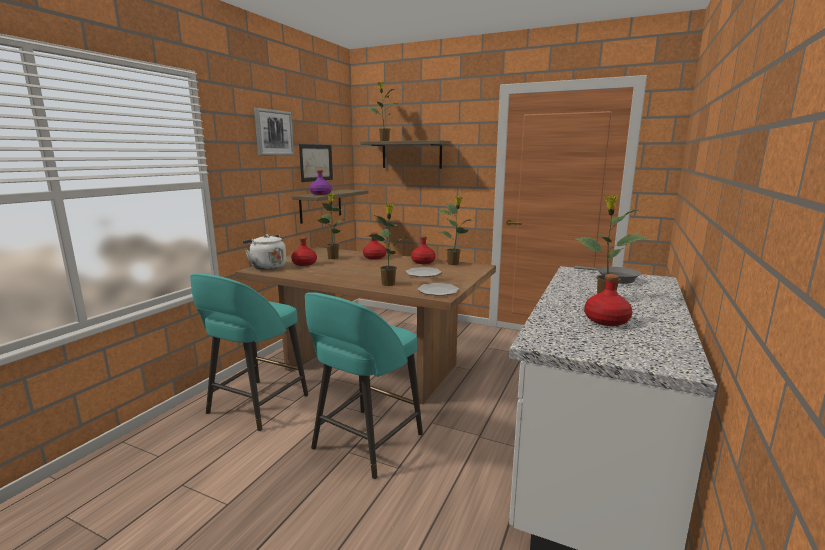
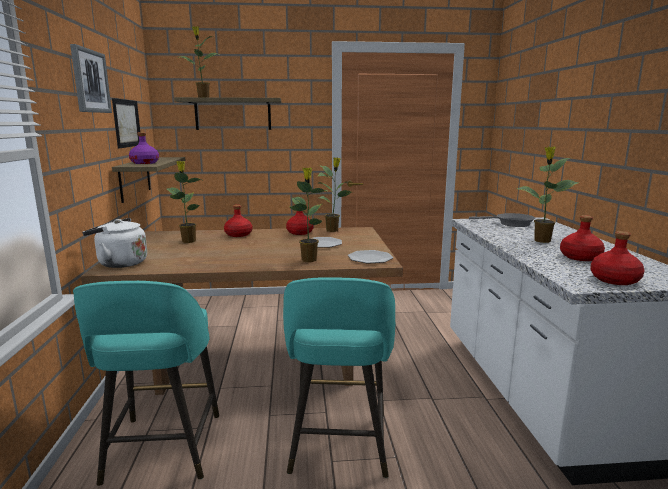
camera: 30 degrees left, 0 degrees up
(304, 263) = (165, 252): red bottle -> red bottle (614, 280)

